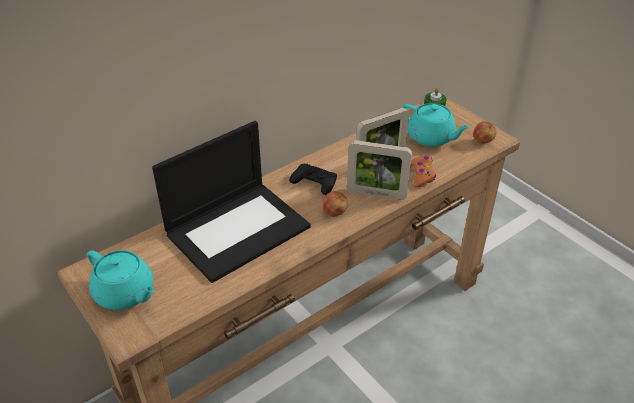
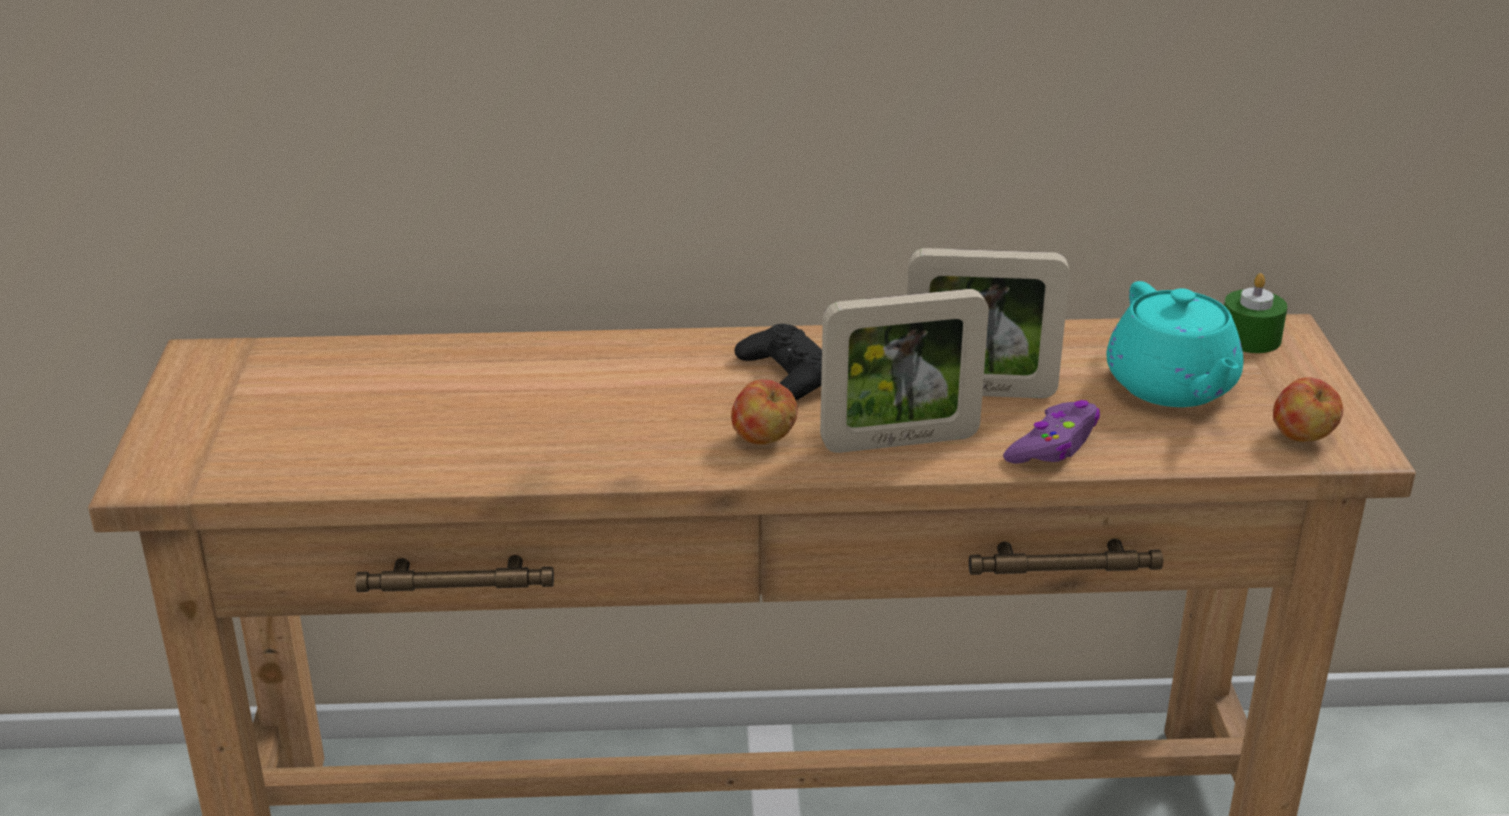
camera: 35 degrees right, 10 degrees down
(125, 293) = (226, 413): turquoise teapot -> none
(238, 229) = (538, 394): laptop -> none
(376, 194) = (899, 441): picture frame -> picture frame turned 60 degrees counterclockwise
(421, 175) = (1053, 446): orange game controller -> purple game controller

